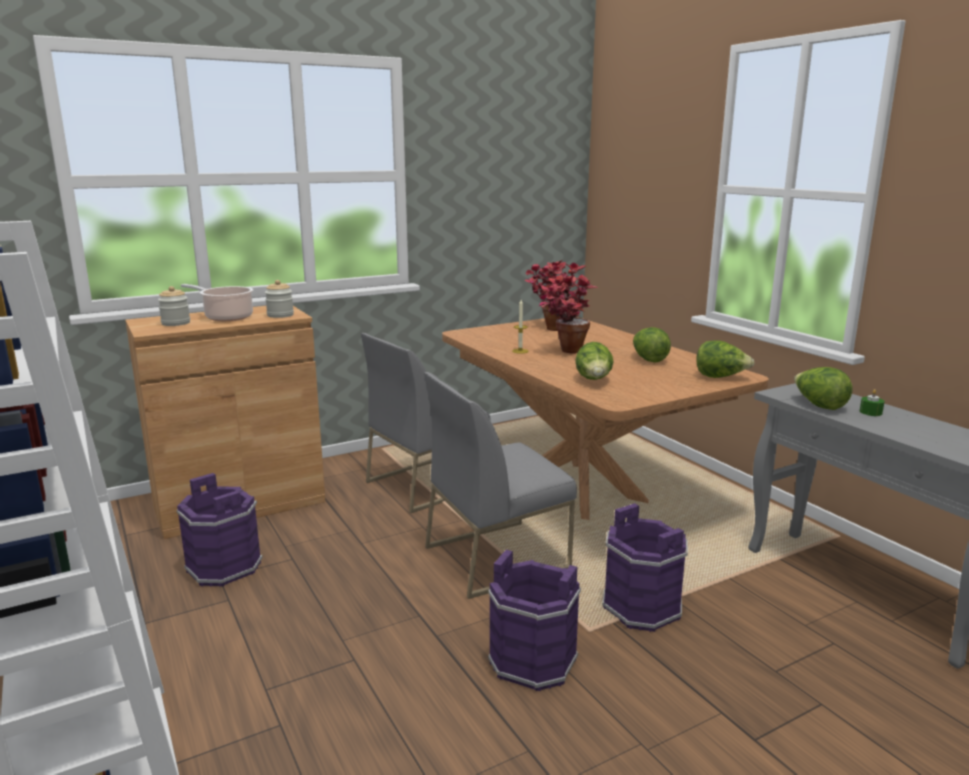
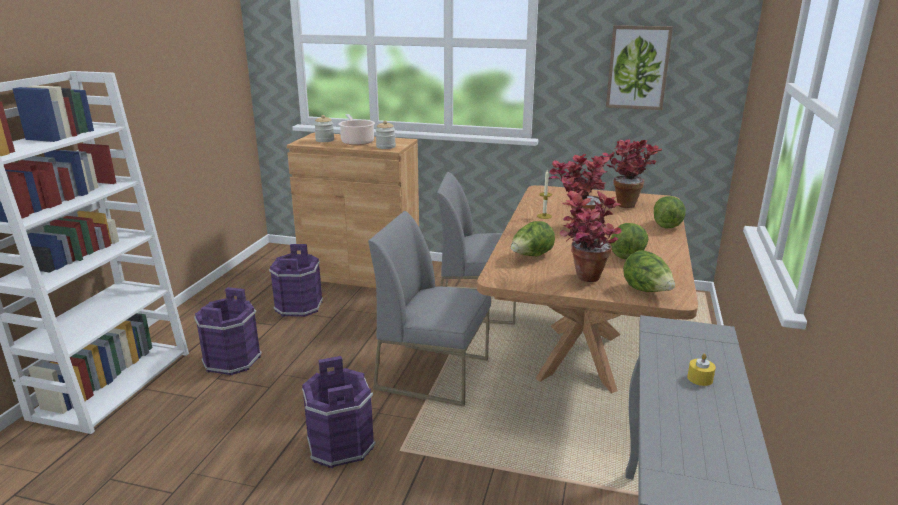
camera: 45 degrees right, 5 degrees up
(503, 195) = (638, 67): none -> picture
(642, 607) = (461, 458): purple bucket -> purple bucket (232, 360)
(671, 384) = (583, 281): none -> potted plant
(818, 405) = (664, 350): lettuce -> lettuce (667, 225)
(870, 412) = (700, 378): green candle -> yellow candle

